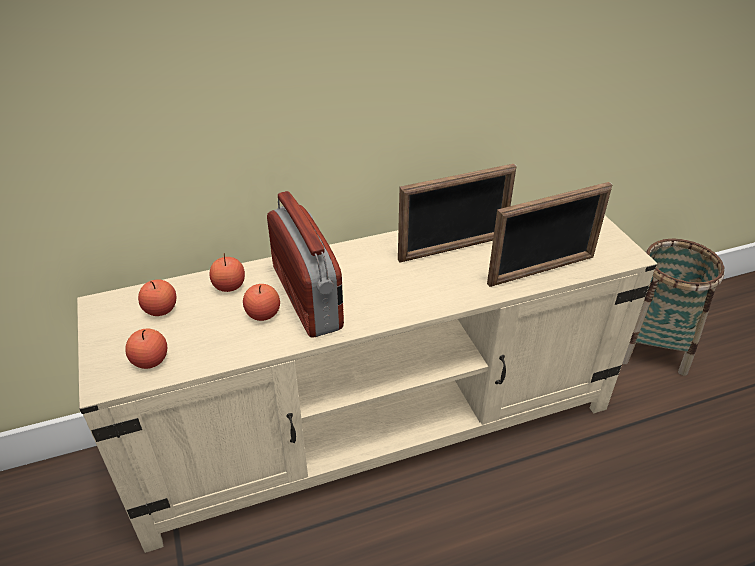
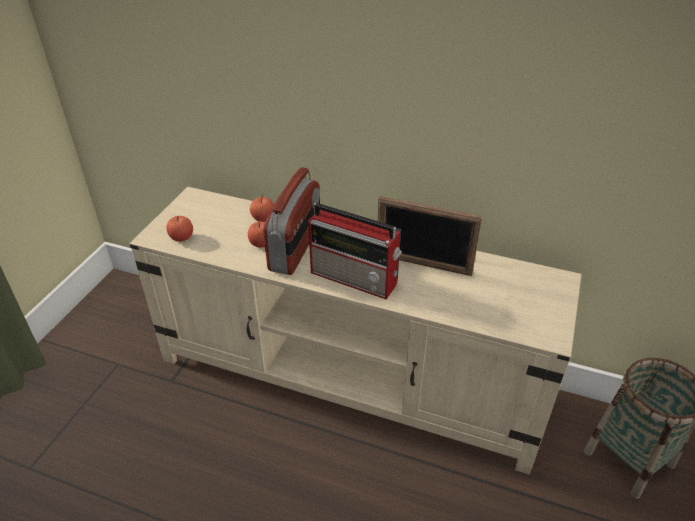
camera: 40 degrees right, 0 degrees up
(161, 310) = (216, 213): apple -> none
(410, 295) = (356, 278): none -> radio
(541, 270) = (467, 311): picture frame -> none

